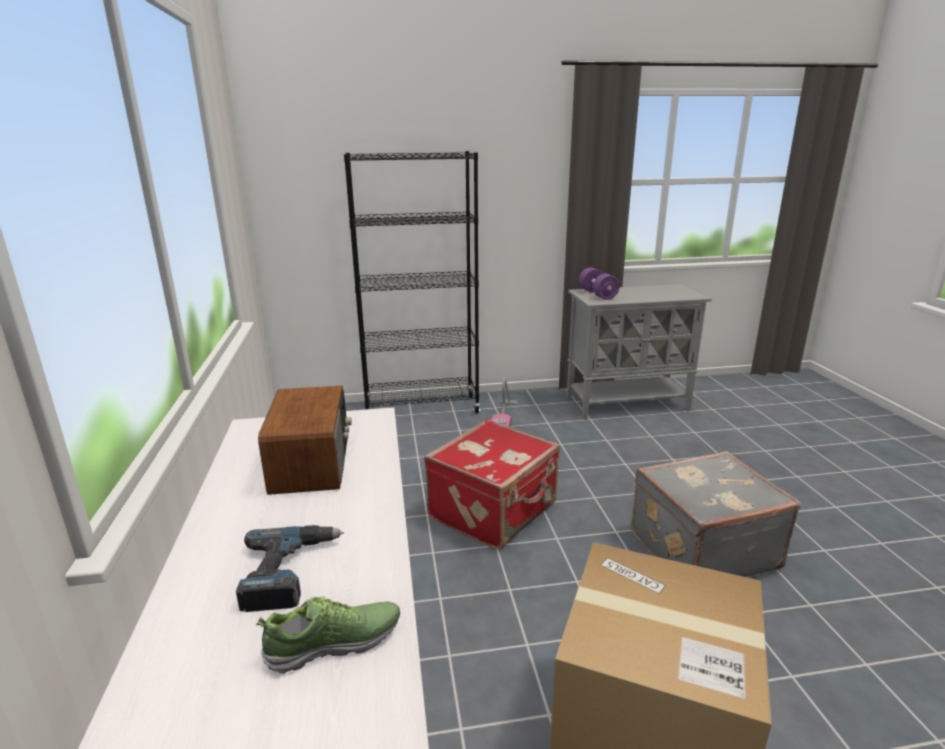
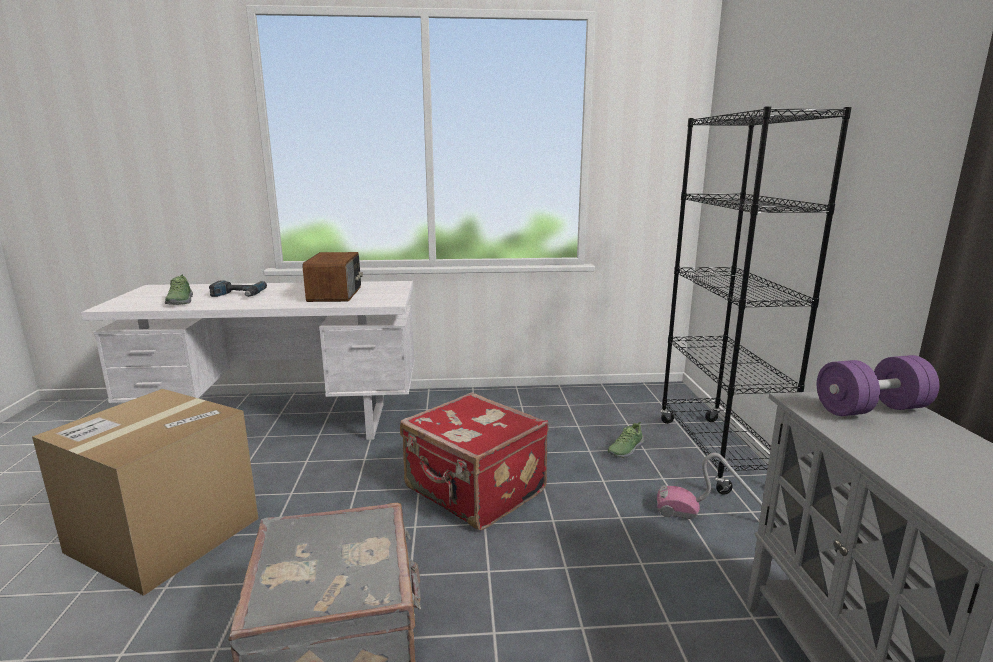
camera: 95 degrees right, 5 degrees down
(313, 463) = (336, 294): radio -> radio turned 90 degrees counterclockwise
(416, 441) = (625, 449): none -> shoe

